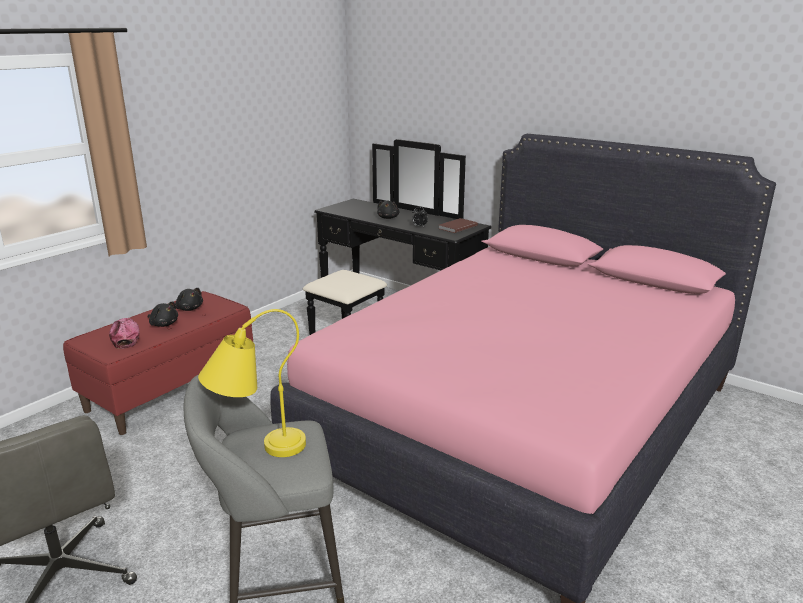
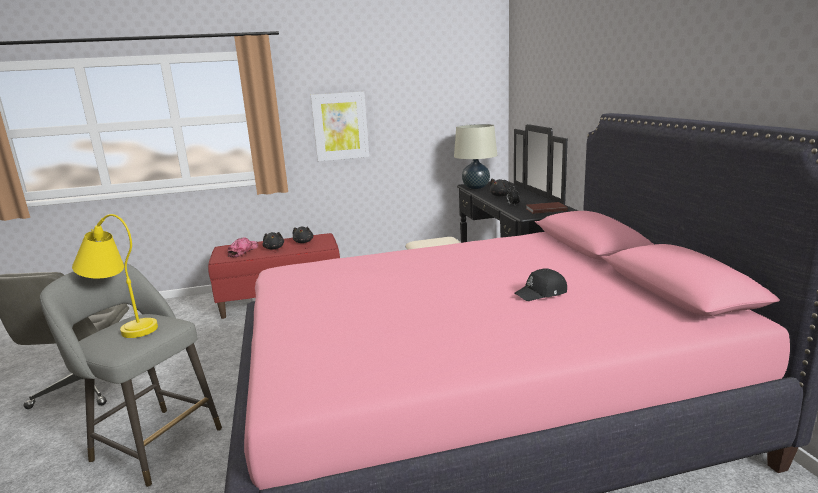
camera: 40 degrees right, 5 degrees down
(193, 152) = (340, 126): none -> picture
(344, 211) = (476, 188): none -> beige table lamp
(583, 303) = (541, 293): none -> black cap

